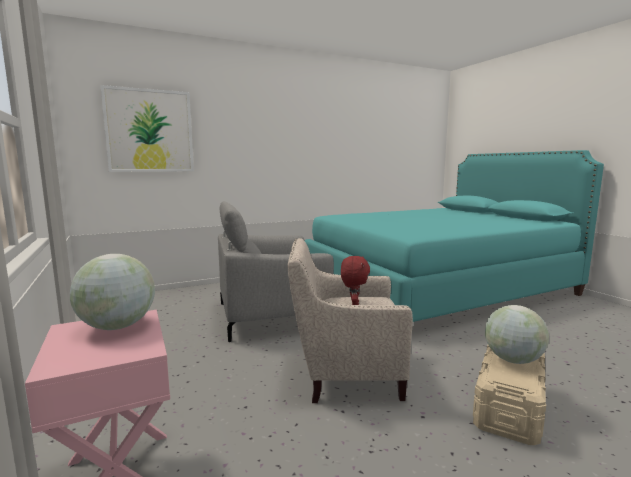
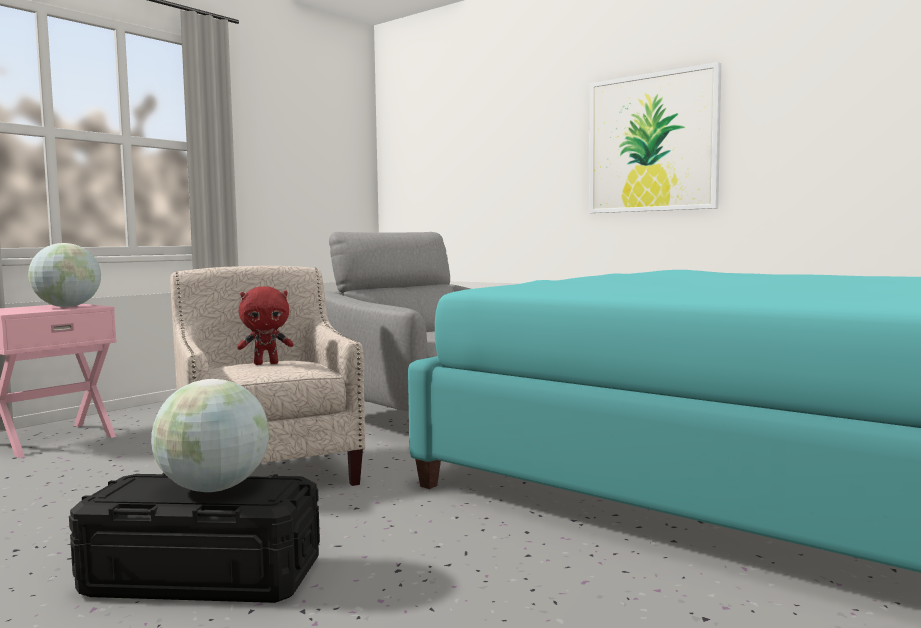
camera: 65 degrees right, 5 degrees down
(149, 131) = (452, 142): picture -> picture (652, 143)
(509, 406) = (203, 577): beige storage box -> black storage box

